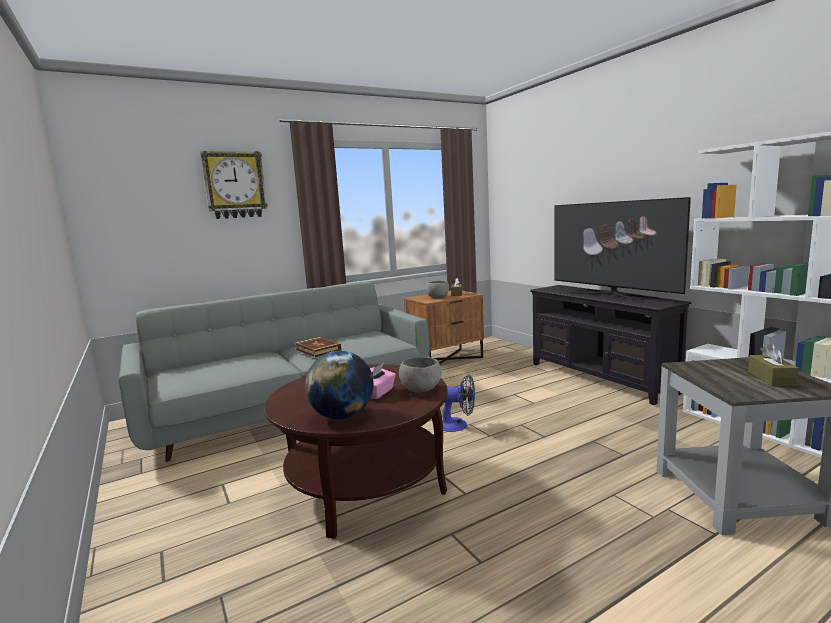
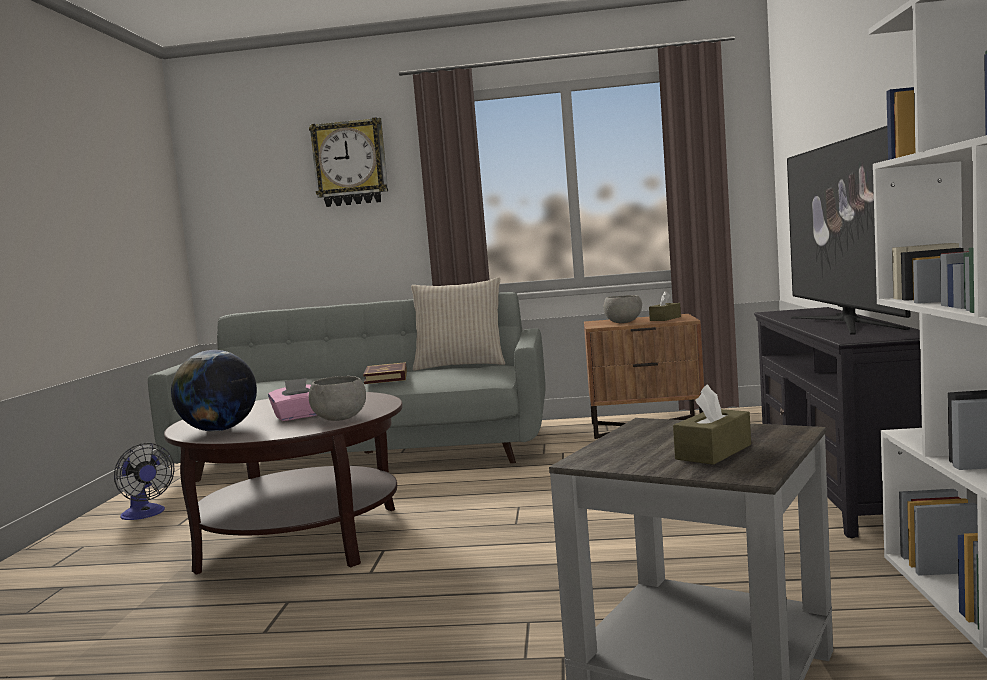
camera: 35 degrees right, 5 degrees down
(345, 334) = (460, 365): none -> beige pillow
(457, 425) = (501, 505): fan -> fan (145, 514)

